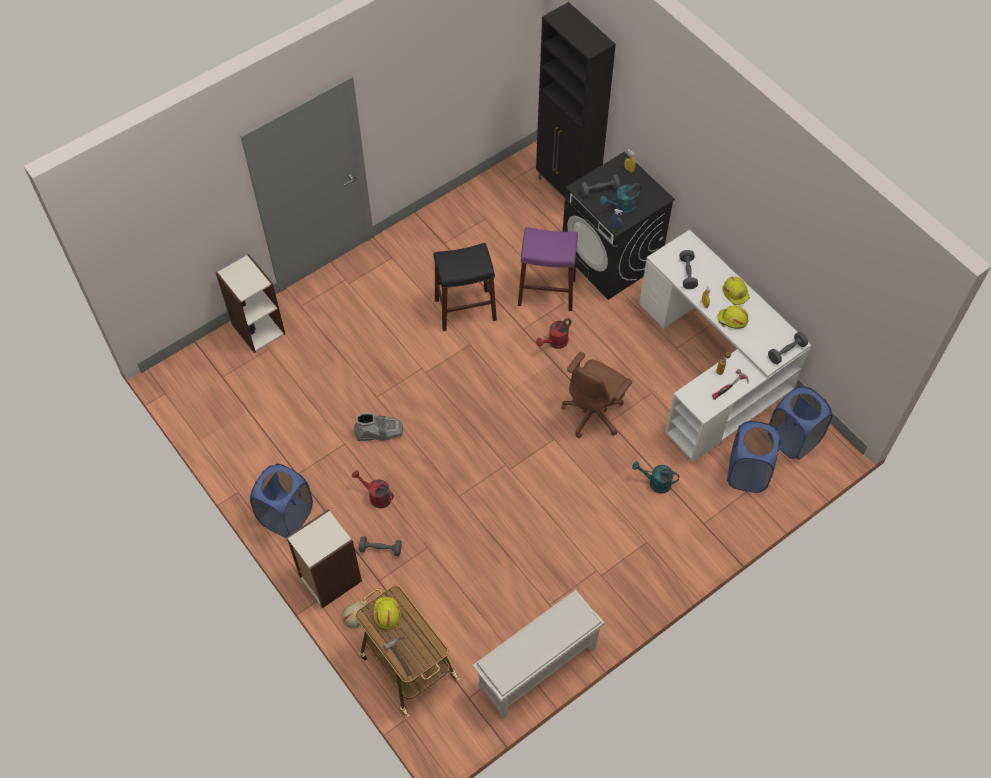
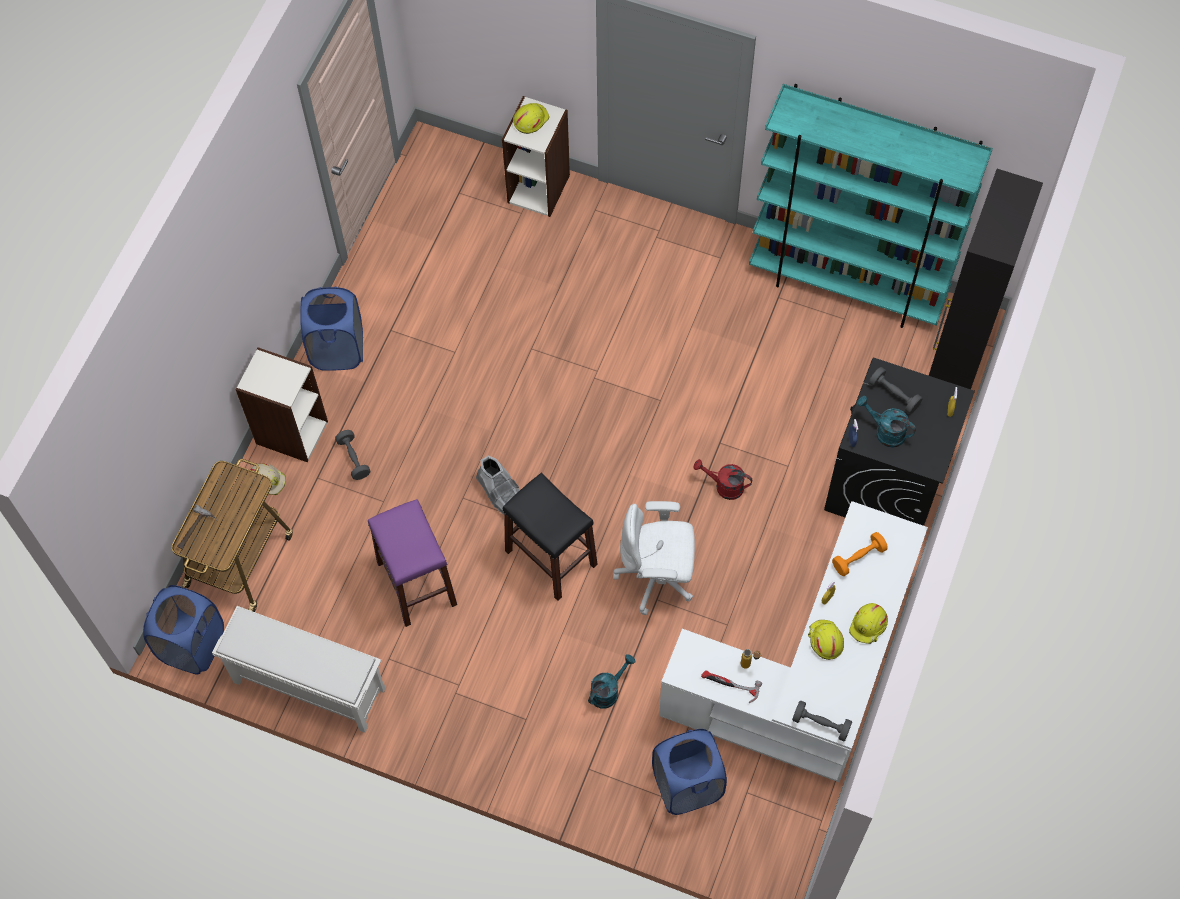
camera: 60 degrees right, 5 degrees up
(376, 496) = (411, 418): red watering can -> none
(379, 431) = (490, 376): grey boot -> grey boot (501, 493)
(386, 614) = (234, 489): yellow hard hat -> yellow hard hat (530, 119)
(463, 204) = (848, 285): none -> turquoise bookcase
(465, 309) = (704, 370): black stool -> black stool (551, 558)
(546, 292) = (787, 439): purple stool -> purple stool (417, 583)
(594, 413) = (657, 577): brown office chair -> white office chair
(655, 483) = (608, 690): turquoise watering can -> turquoise watering can turned 60 degrees clockwise
(687, 274) = (858, 558): grey dumbbell -> orange dumbbell
(792, 439) = (768, 815): blue laundry basket -> blue laundry basket (192, 645)

